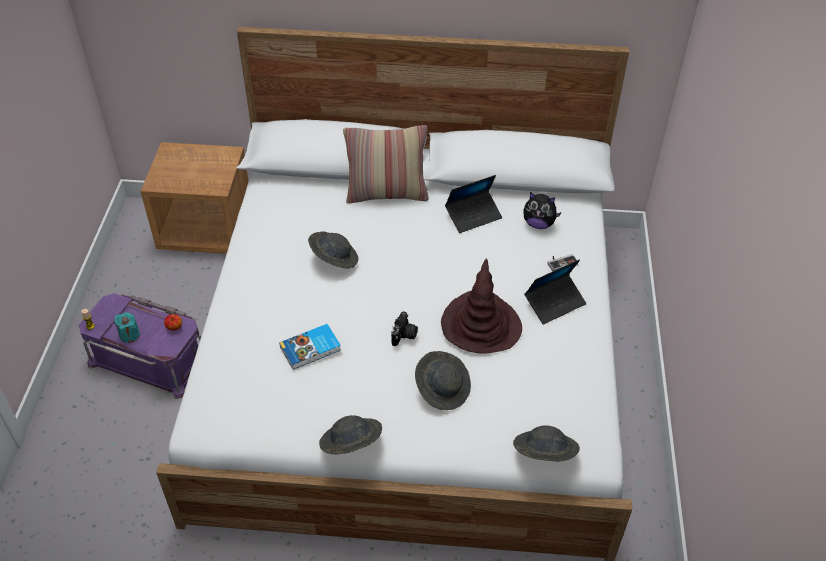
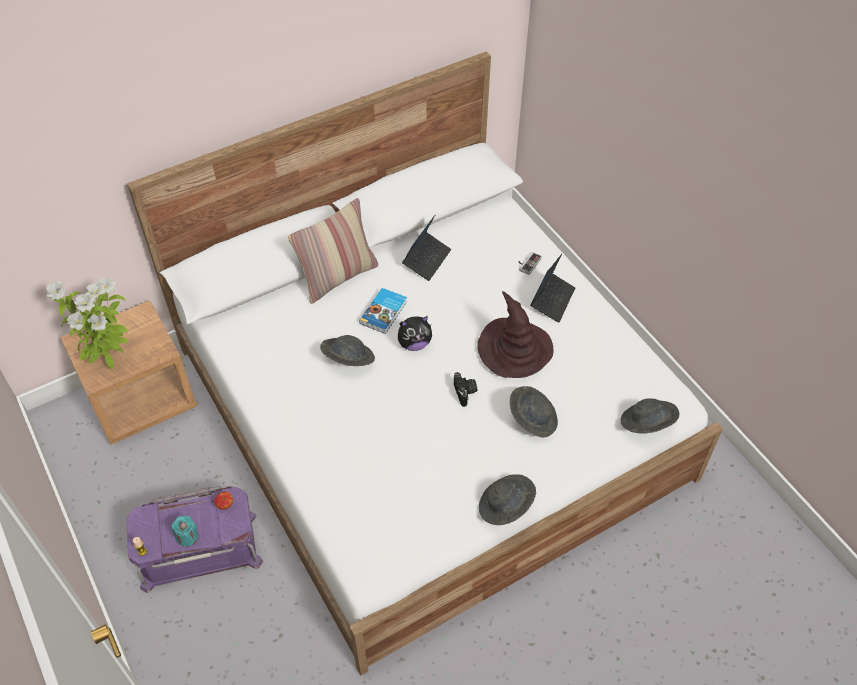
camera: 35 degrees left, 5 degrees up
(177, 174) = (110, 360): none -> potted plant
(311, 349) = (405, 448): book -> book (384, 312)
(538, 224) = (483, 239): plush toy -> plush toy (414, 344)

